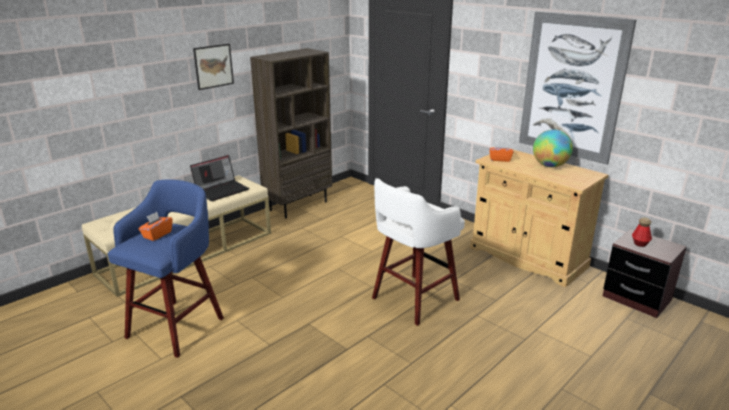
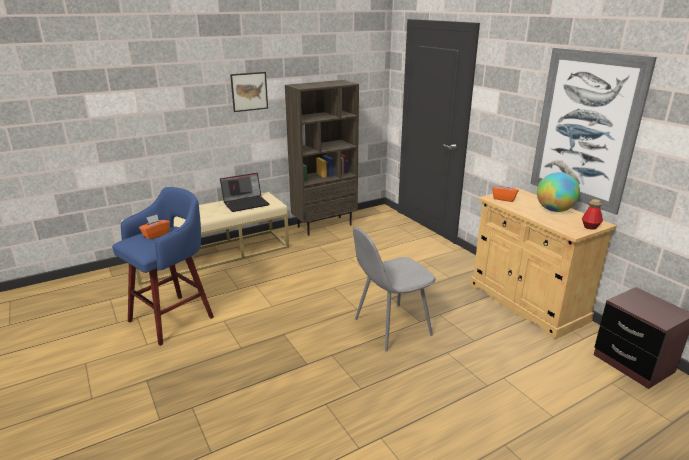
camera: 15 degrees right, 0 degrees up
(413, 300) = (390, 327): white stool -> grey chair
(640, 243) = (639, 304): bottle -> bottle (590, 227)

